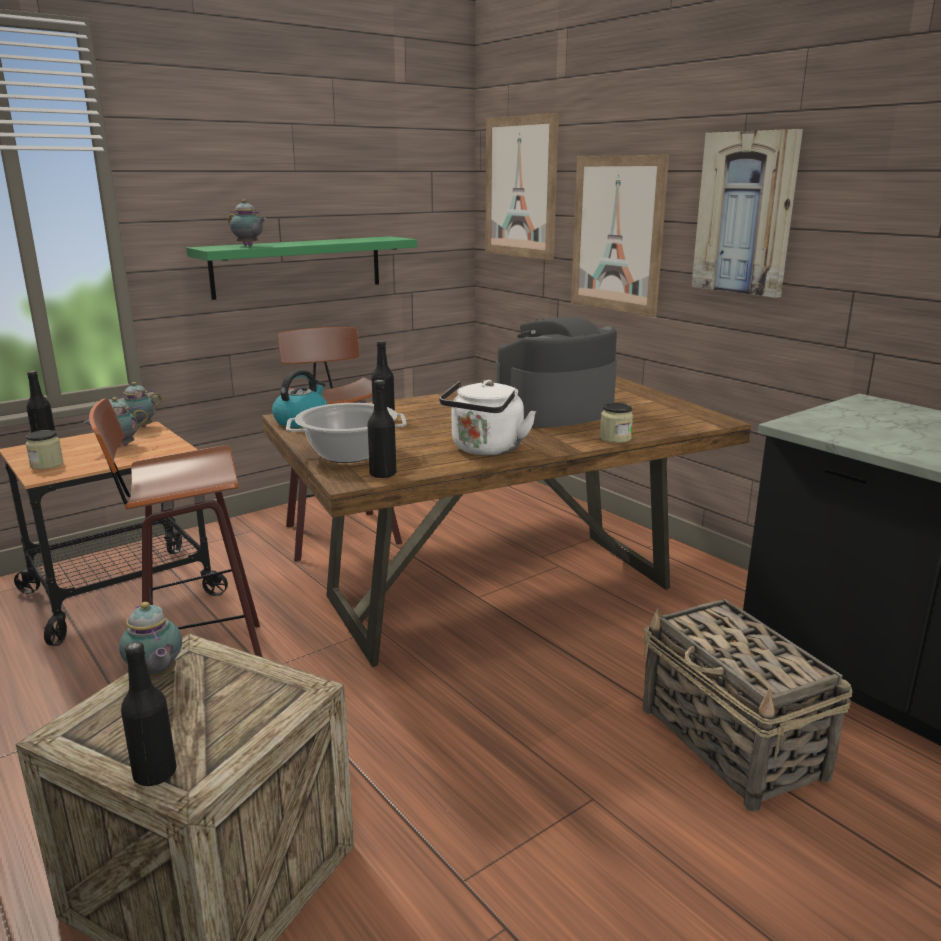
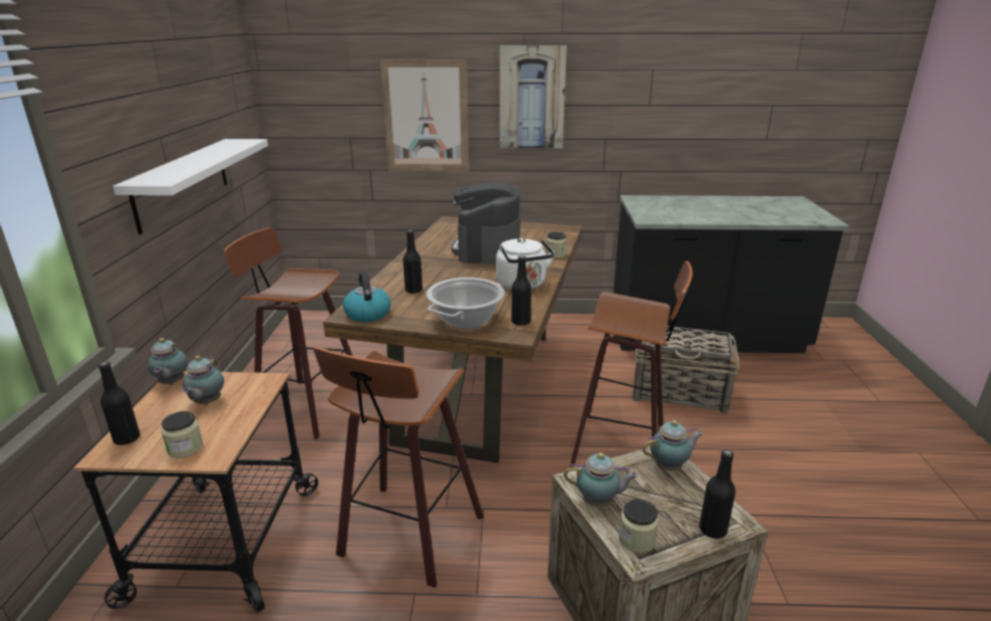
camera: 50 degrees left, 5 degrees up
(97, 722) = (636, 539): none -> jar
(249, 246) = (173, 172): teapot -> teapot (670, 467)
(298, 266) = (182, 182): green shelf -> white shelf
(515, 743) = (622, 448): none -> stool
(520, 187) = (316, 84): picture -> none

